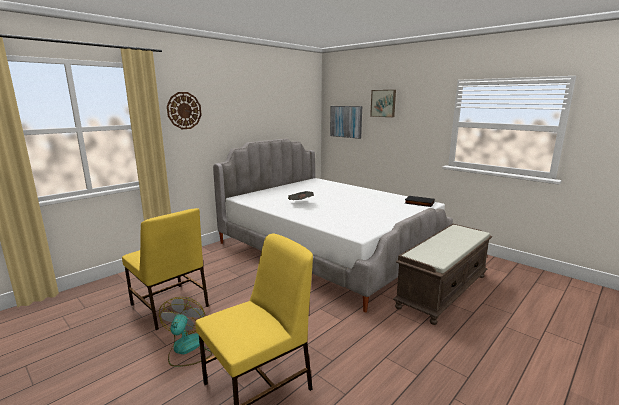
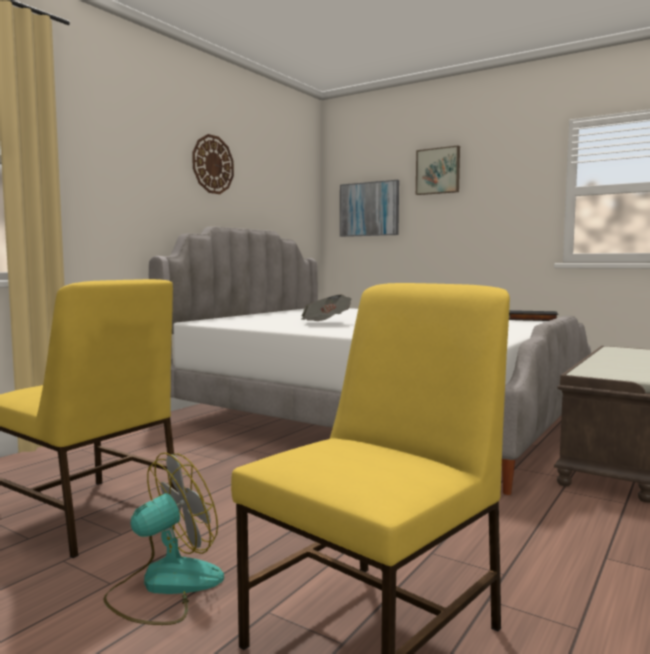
camera: 10 degrees left, 10 degrees down
(184, 110) = (100, 148): wall clock -> wall clock (212, 164)
(187, 349) = (164, 586): fan -> fan turned 60 degrees clockwise

